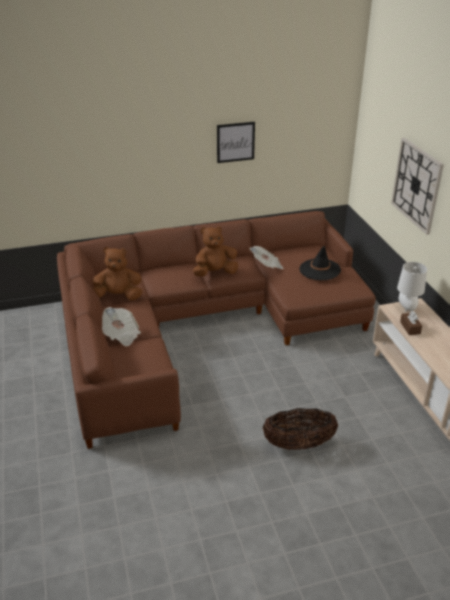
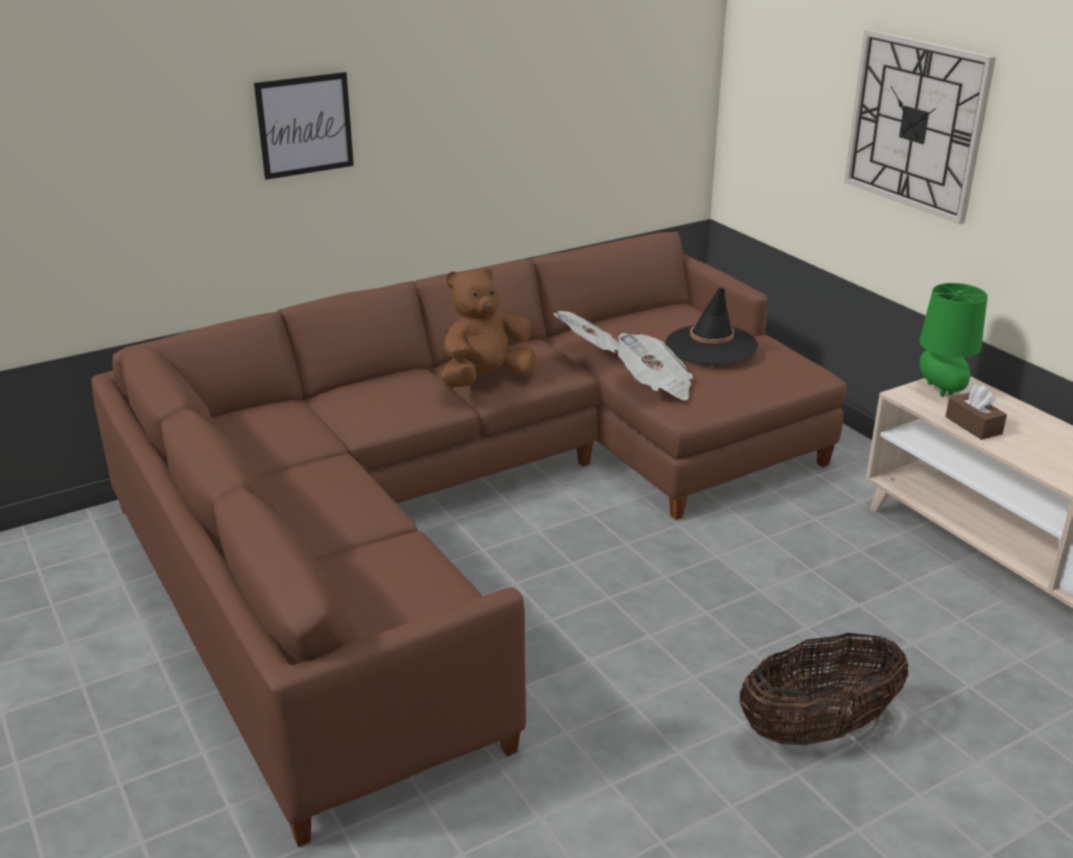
camera: 15 degrees left, 5 degrees down
(118, 296) = (275, 456): brown plush toy -> none
(121, 335) = (320, 538): newspaper -> newspaper (655, 386)
(235, 142) = (488, 82): picture -> picture (304, 125)
(407, 308) = (941, 390): white table lamp -> green table lamp

